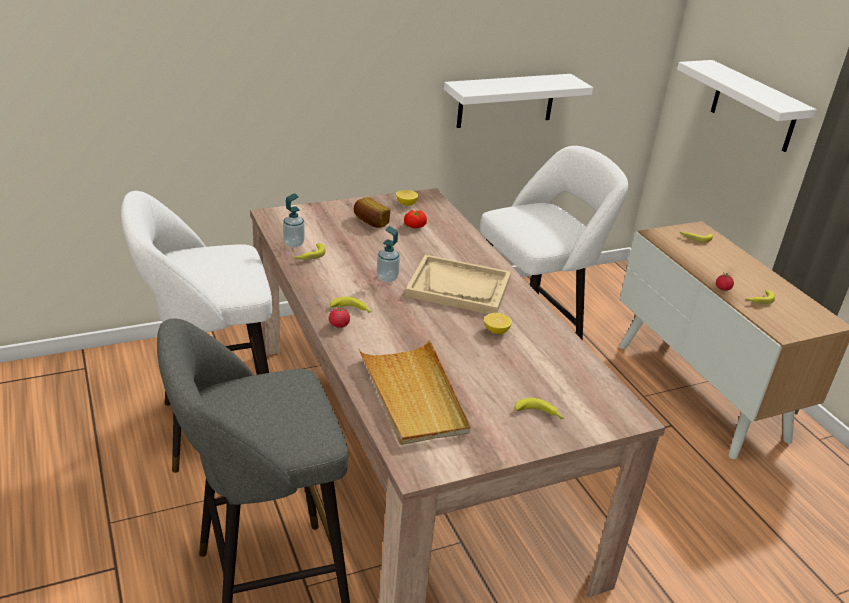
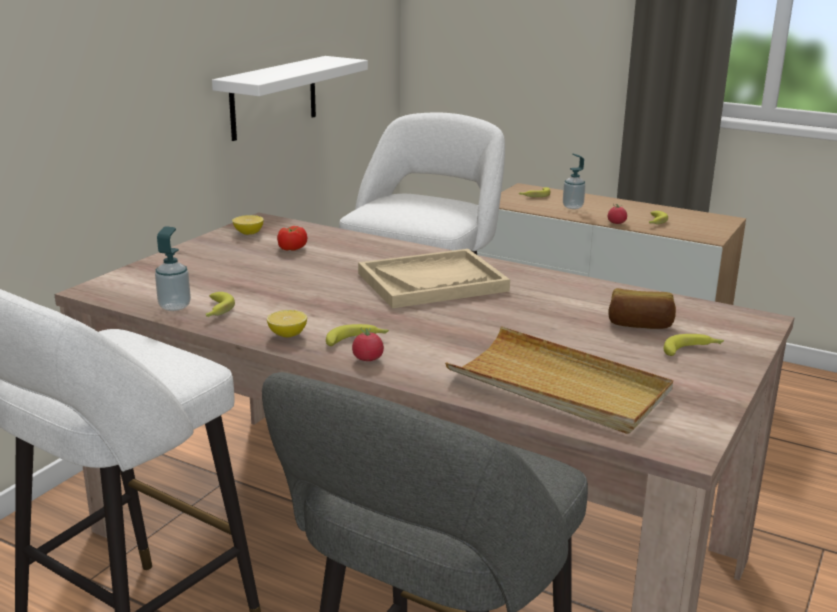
camera: 35 degrees left, 10 degrees down
(370, 221) = (234, 259): bread -> bread (639, 324)
(387, 278) = (344, 300): soap dispenser -> soap dispenser (572, 207)
(496, 331) = (533, 303): lemon -> lemon (287, 335)
(754, 107) = (528, 48): white shelf -> none

